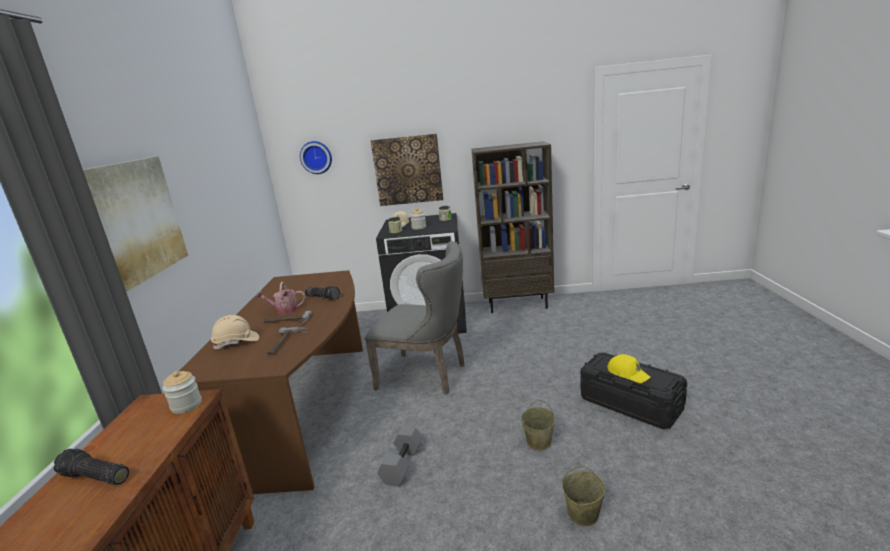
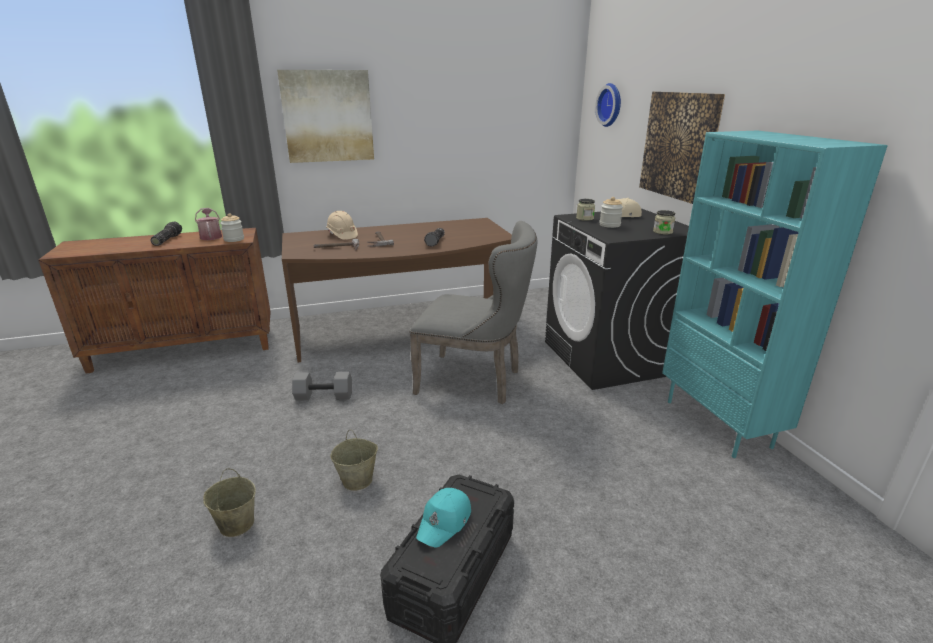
camera: 70 degrees right, 5 degrees up
(284, 310) = (404, 235): watering can -> watering can (211, 236)
(428, 375) = (476, 381): grey chair -> grey chair turned 75 degrees counterclockwise
(518, 305) = (719, 423): brown bookcase -> turquoise bookcase
(628, 373) = (445, 522): yellow cap -> turquoise cap

